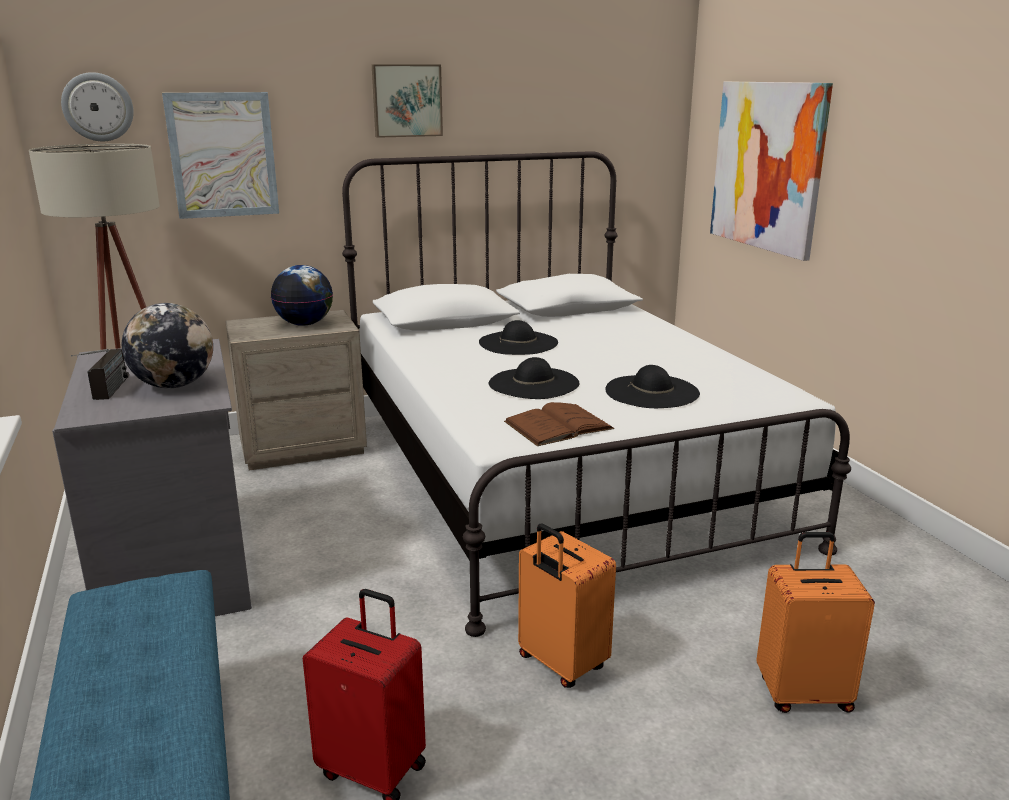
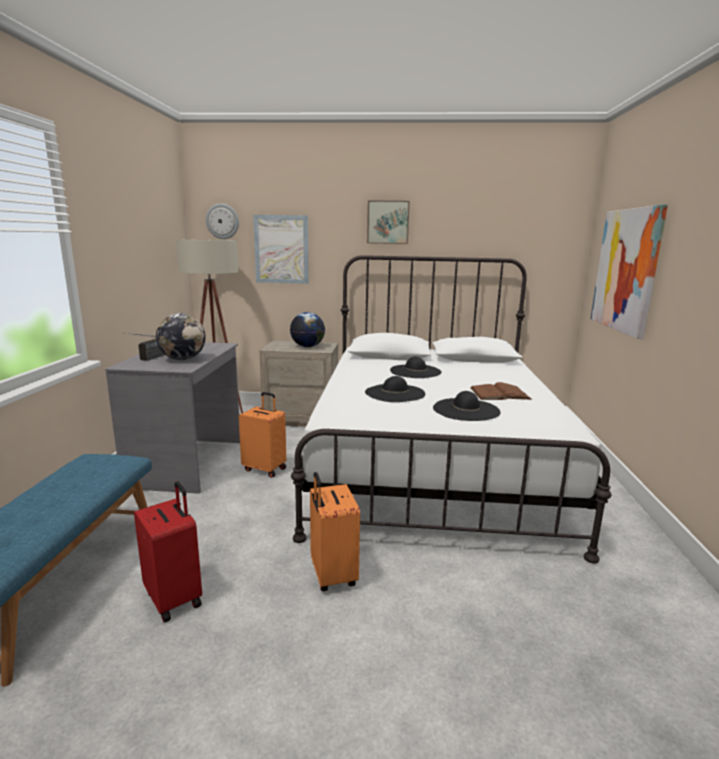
camera: 25 degrees right, 5 degrees down
(558, 425) = (378, 417): brown book -> brown book (499, 393)
(803, 693) = (483, 653): orange suitcase -> orange suitcase (265, 469)

